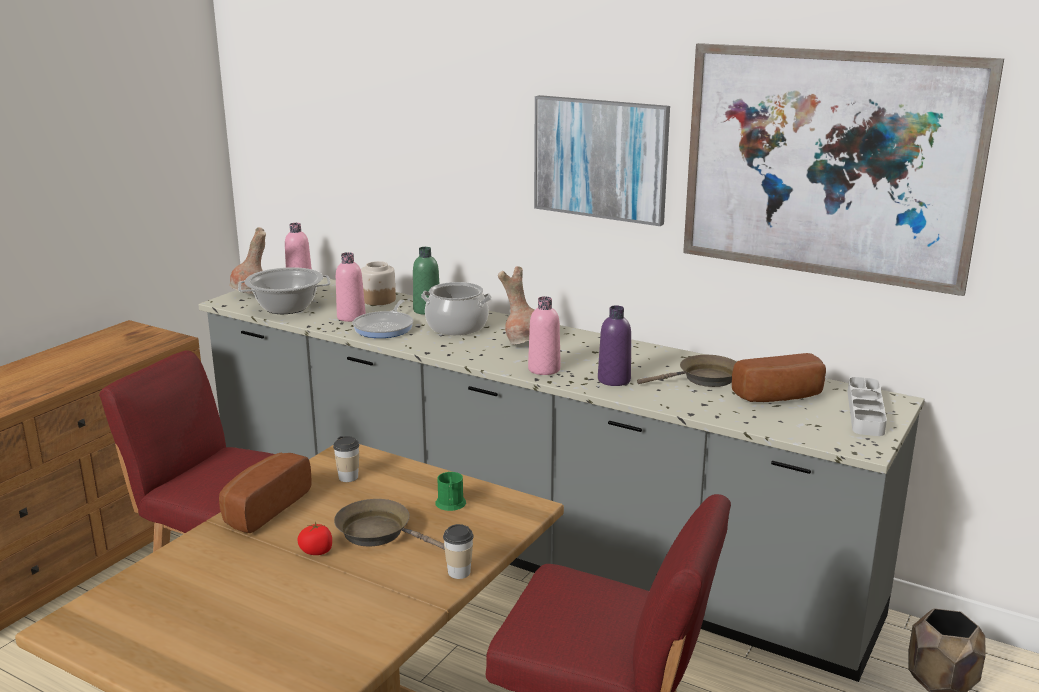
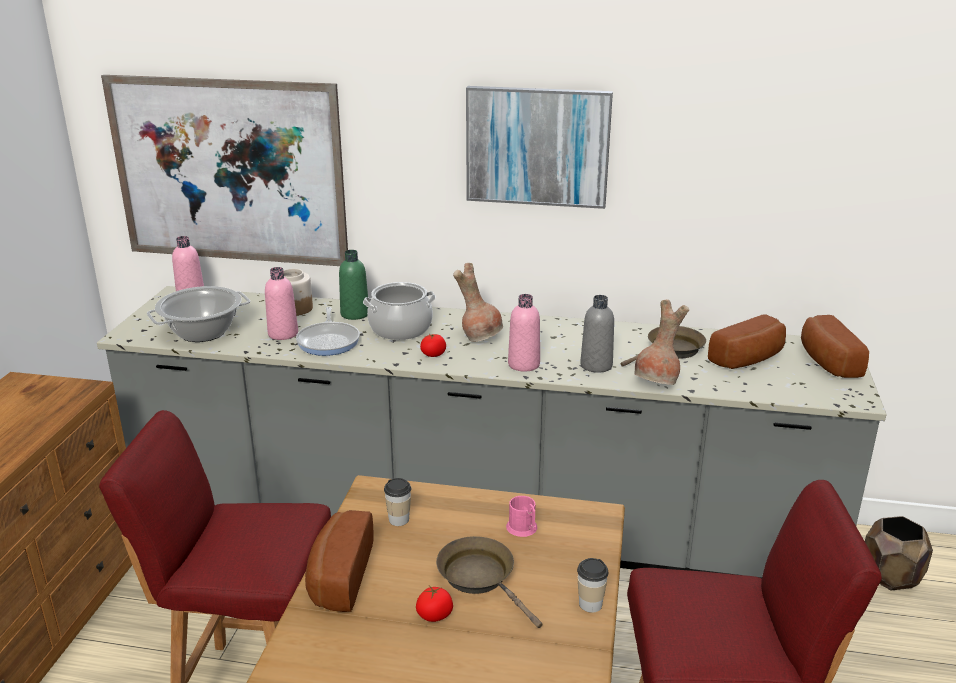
camera: 20 degrees left, 5 degrees up
(250, 294) = (148, 321): brown vase -> brown vase (657, 383)
(379, 533) = (480, 578): brown frying pan -> brown frying pan turned 45 degrees clockwise
(450, 505) = (524, 529): green mug -> pink mug
(467, 350) = (433, 354): none -> tomato
(614, 380) = (596, 365): purple bottle -> grey bottle
(827, 165) = (771, 140): picture -> picture (229, 172)
(865, 411) = (826, 362): grey tray -> bread

